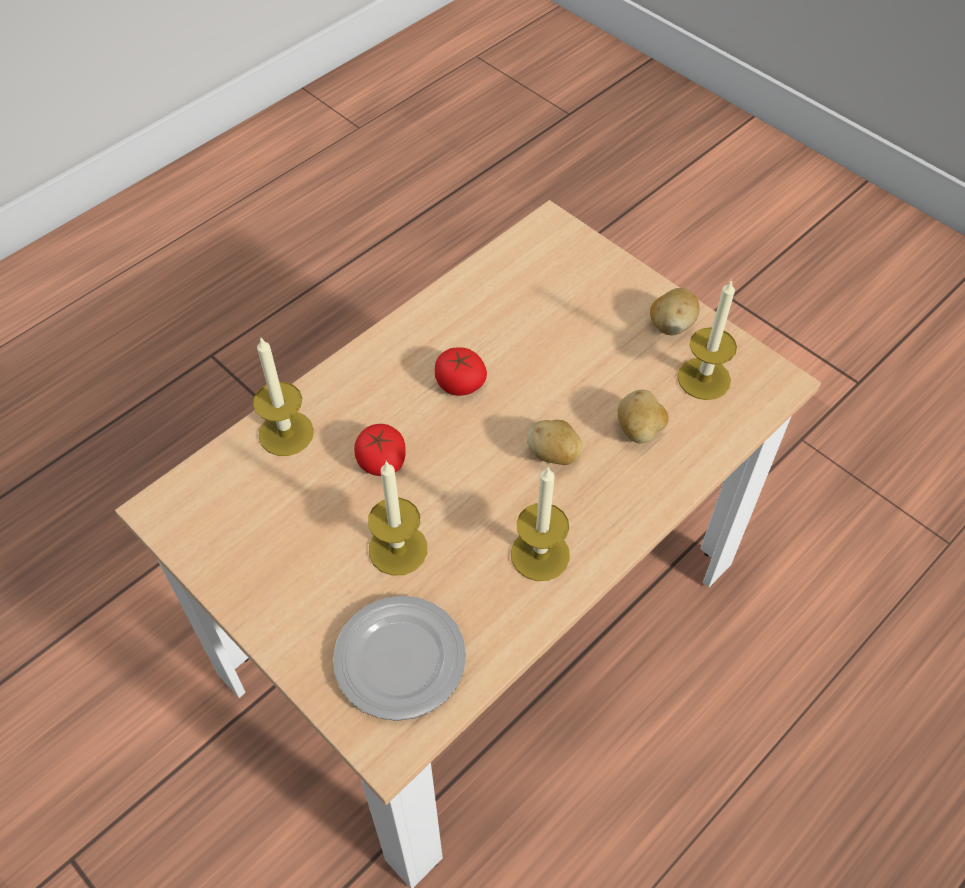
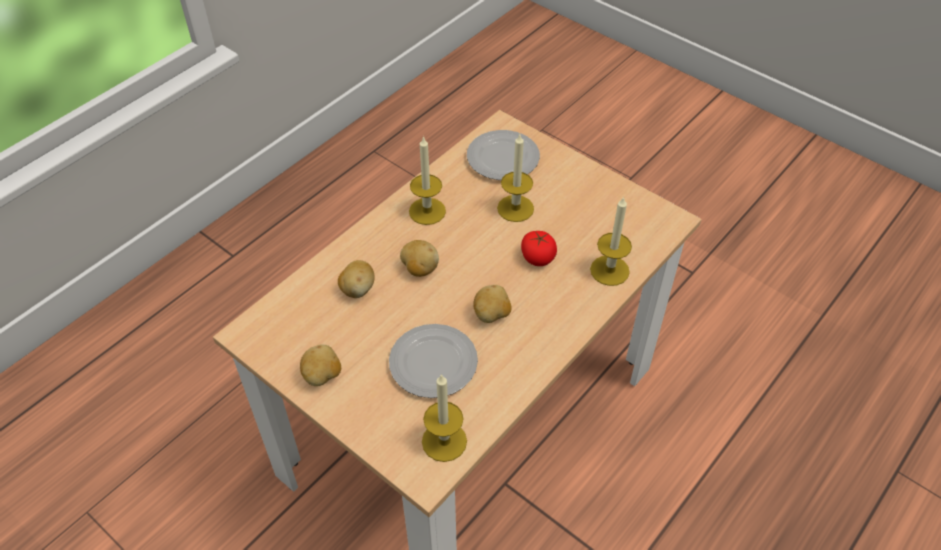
camera: 175 degrees right, 5 degrees down
(460, 383) = (492, 315): tomato -> potato
(539, 329) = (433, 364): none -> plate
(704, 378) = (304, 331): candle -> candle (444, 441)

